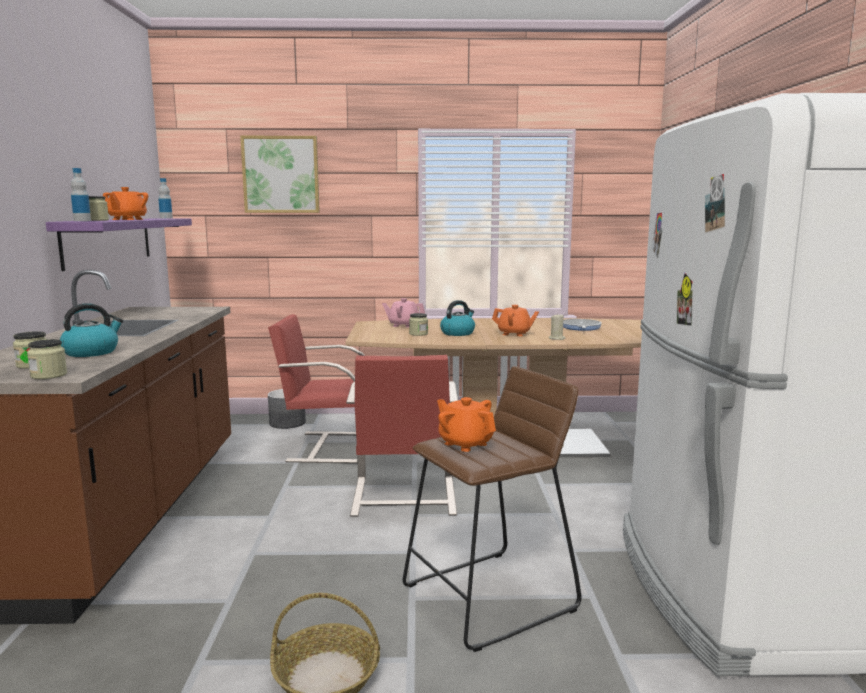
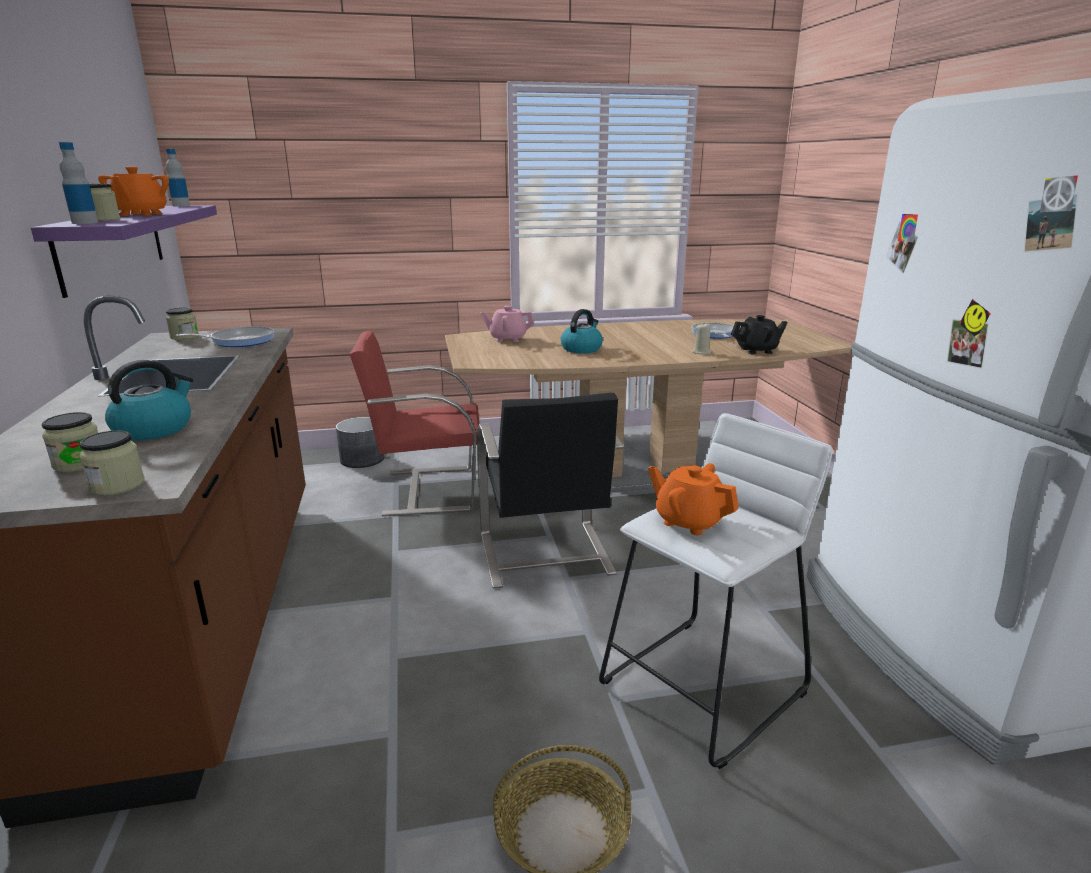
camera: 10 degrees left, 10 degrees up
(185, 312) = (239, 341): none -> frying pan
(281, 174) = (329, 142): picture -> none
(403, 498) = (545, 555): red chair -> black chair
(418, 334) = (535, 352): jar -> jar (184, 337)
(490, 598) = (703, 687): brown stool -> white stool
(514, 334) = (648, 347): orange teapot -> none
(606, 339) = (757, 350): none -> black teapot

